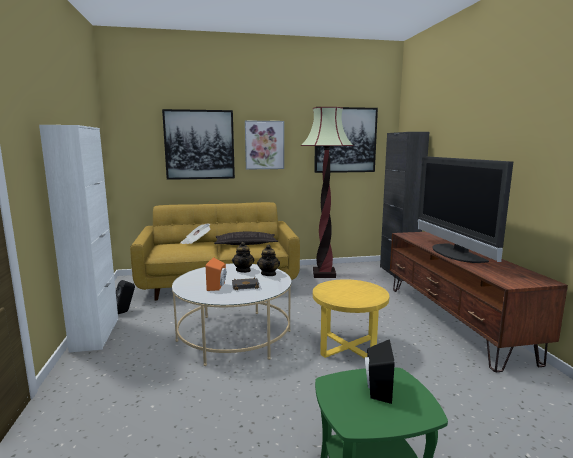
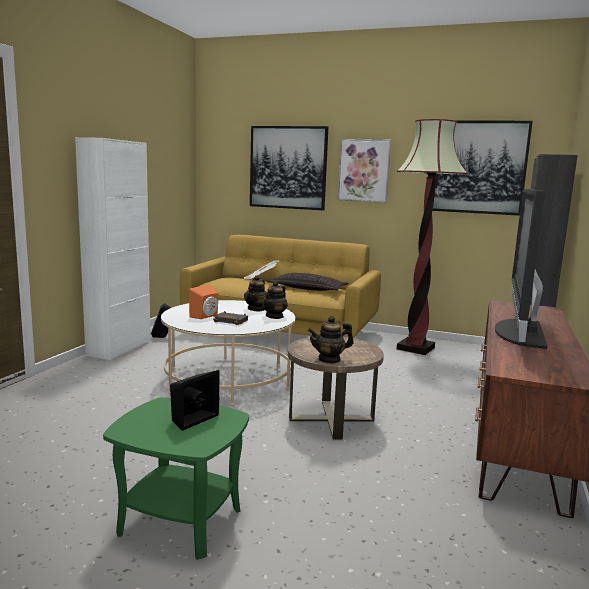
camera: 30 degrees right, 0 degrees up
(348, 346) = (331, 419): yellow side table -> brown side table
(362, 301) = (329, 359): none -> teapot

